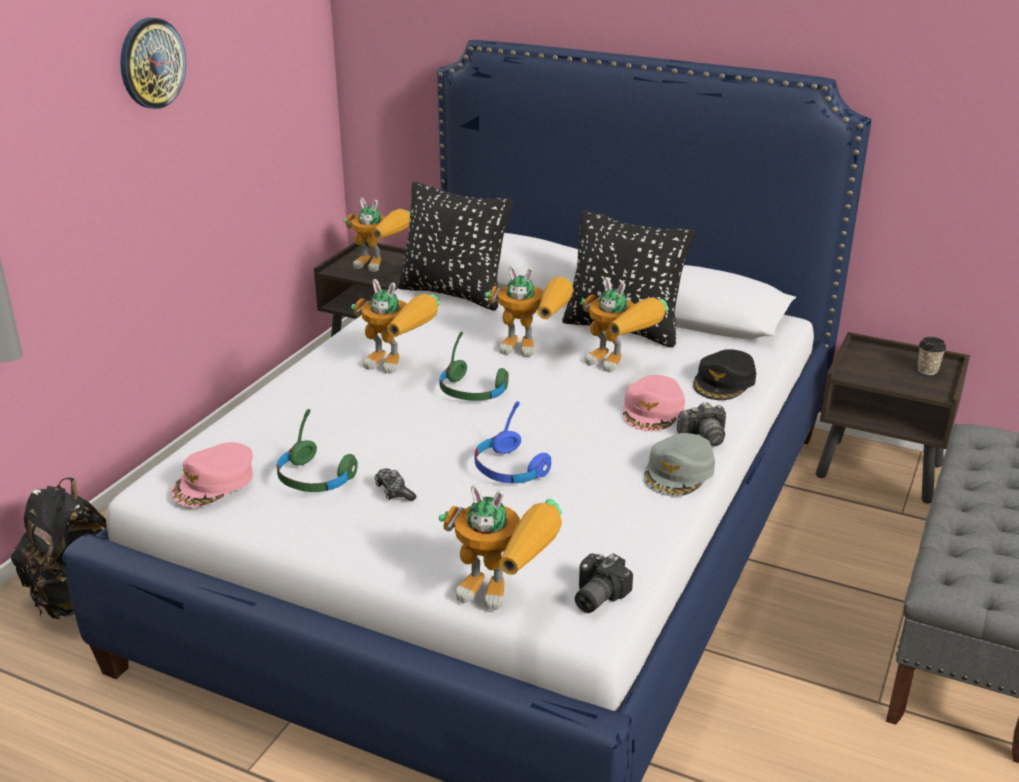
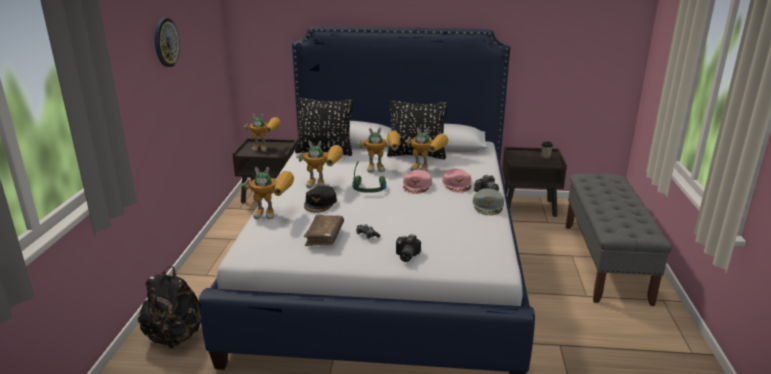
camera: 20 degrees left, 5 degrees down
(214, 482) = (274, 247): pink cap -> pink cap (417, 185)
(315, 478) = (324, 236): green headphones -> brown book
(505, 594) = (454, 265): toy robot -> toy robot (274, 214)
(509, 469) = (413, 217): blue headphones -> none
(594, 596) = (492, 258): camera -> camera (405, 255)
(724, 382) = (478, 169): black cap -> black cap (320, 203)

